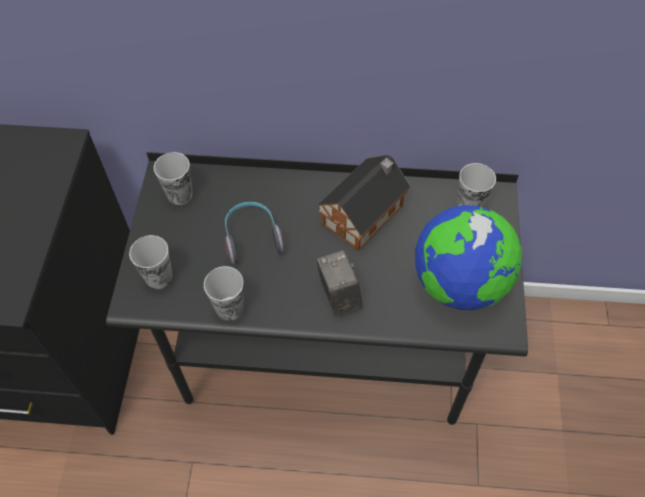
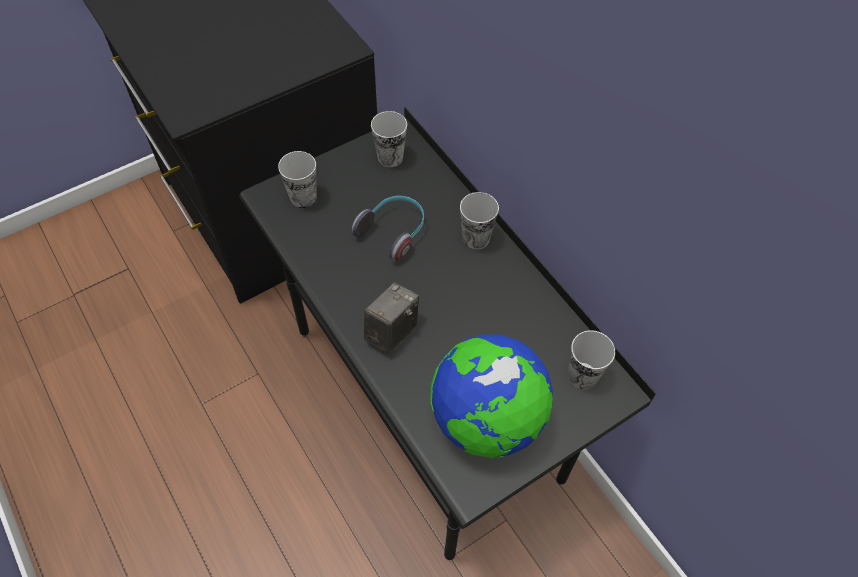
camera: 50 degrees right, 0 degrees up
(229, 308) = (314, 262): cup -> cup (476, 238)
(365, 213) = (494, 296): toy house -> none

